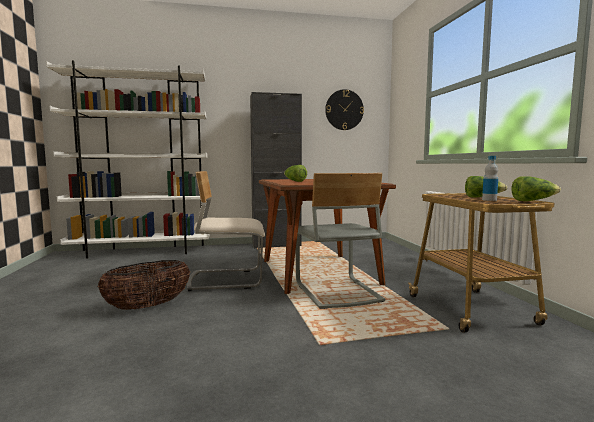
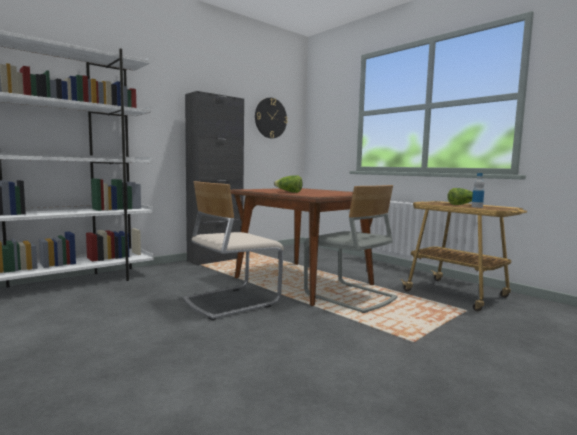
camera: 30 degrees left, 0 degrees up
(148, 306) = (199, 344): basket -> none
(533, 201) = (507, 207): lettuce -> none

